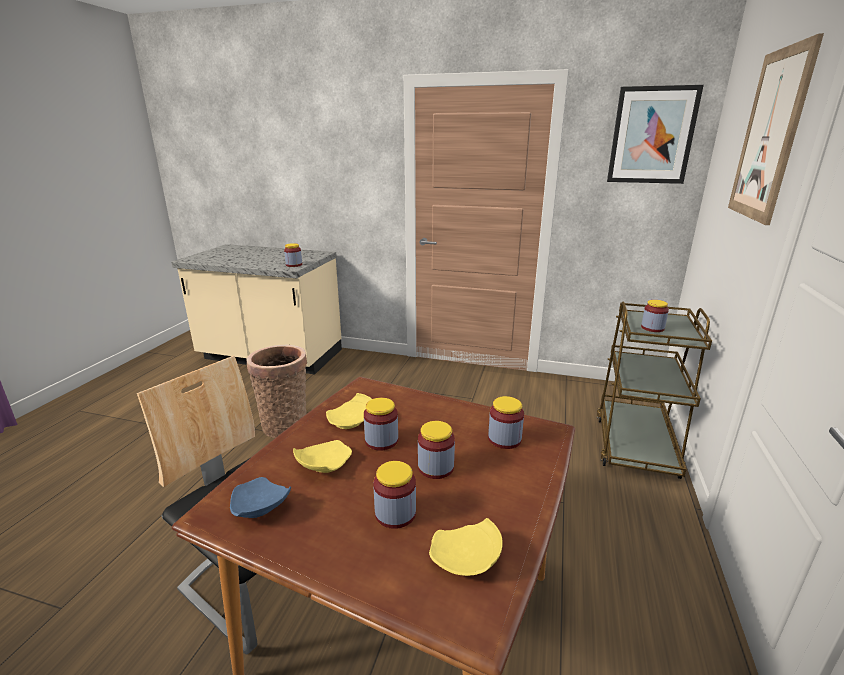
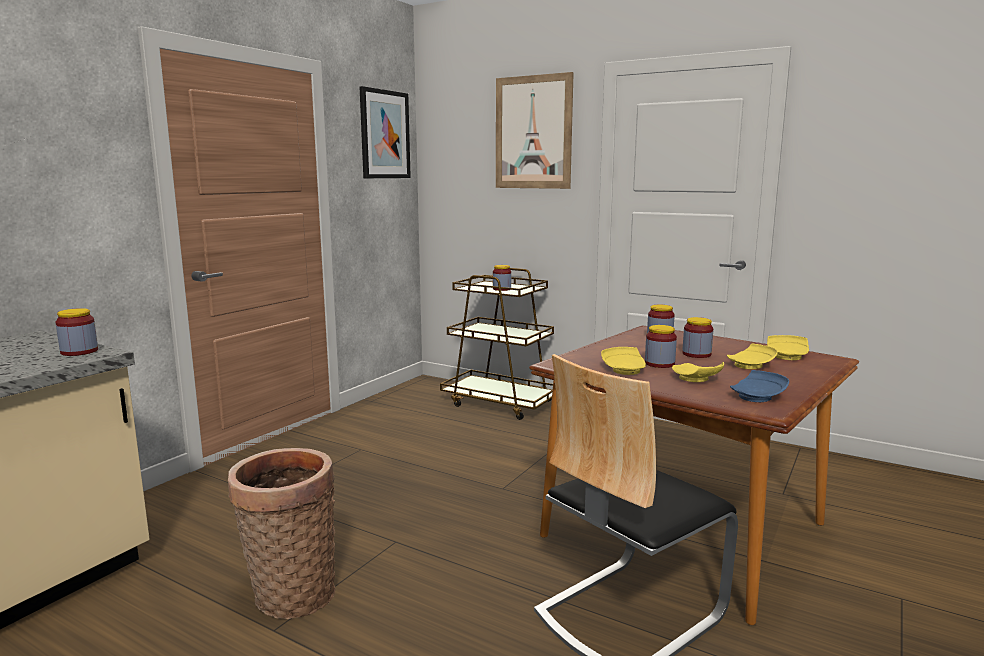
camera: 75 degrees left, 10 degrees down
(395, 513) = (751, 365): jar -> yellow plate

